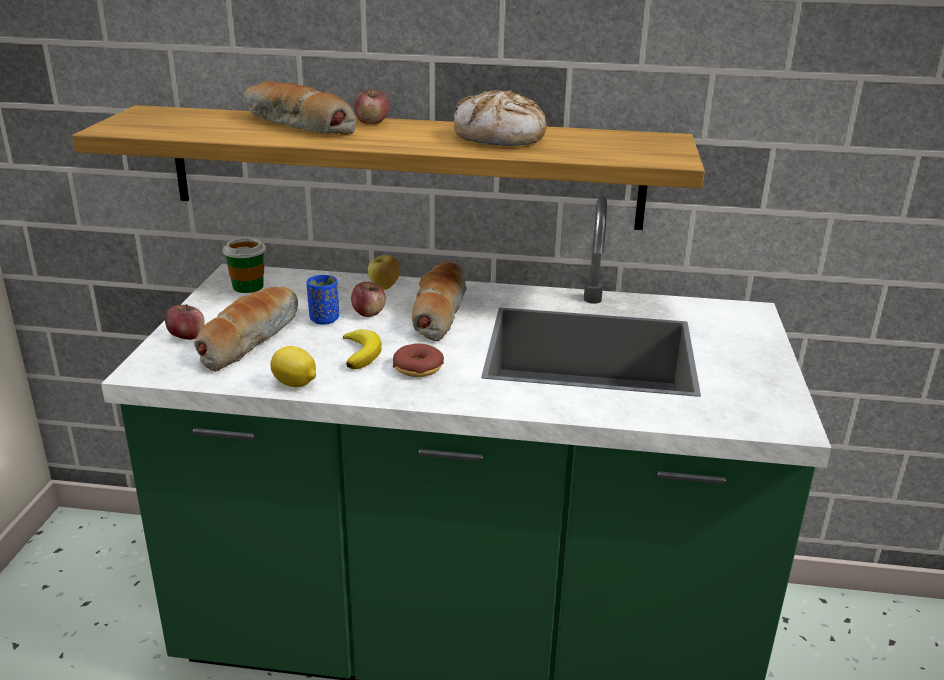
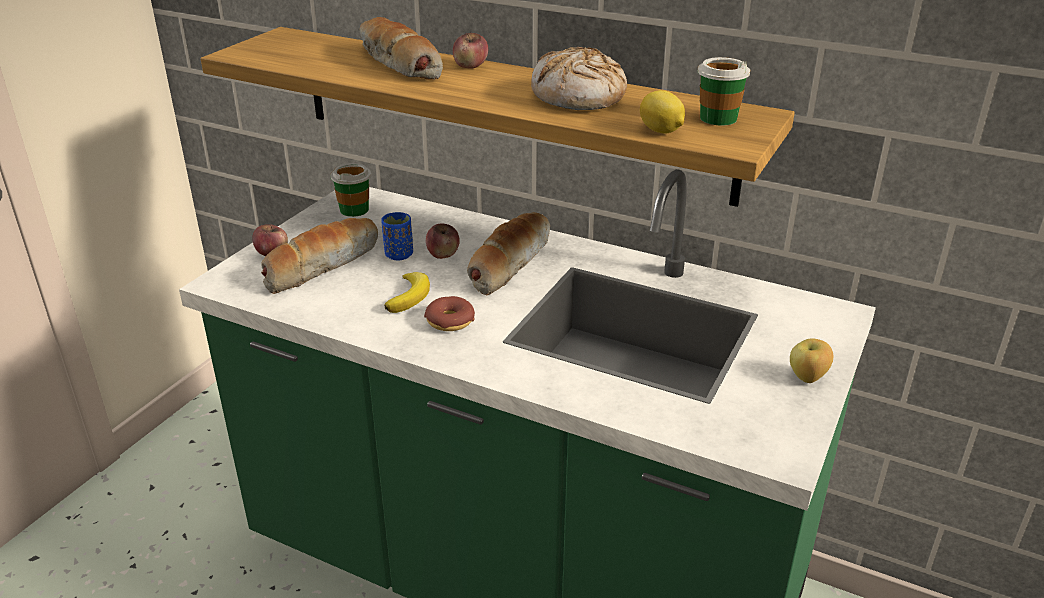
camera: 20 degrees right, 5 degrees up
(295, 384) = (332, 318): lemon -> lemon (661, 131)
(384, 287) = (476, 228): apple -> apple (807, 378)
(637, 143) = (718, 118): none -> cup

